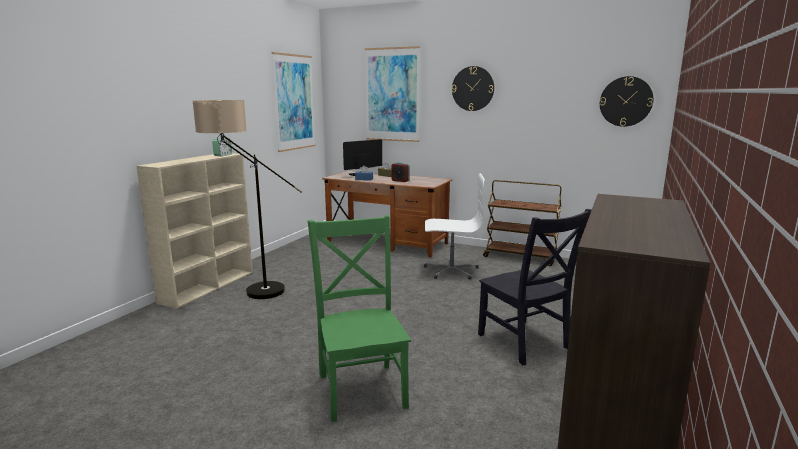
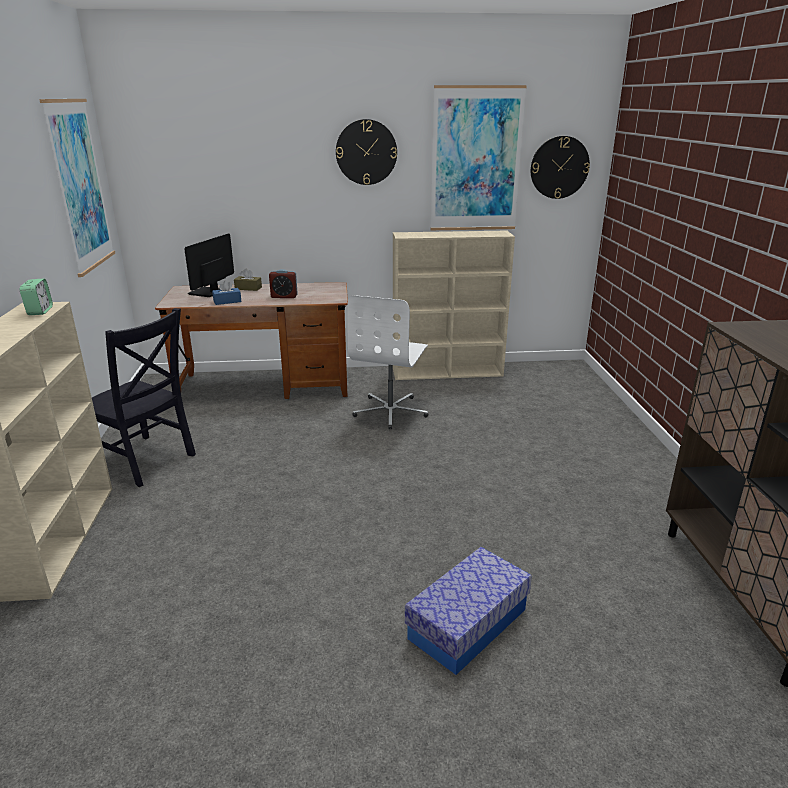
camera: 30 degrees left, 10 degrees up
(250, 294) = (153, 531): floor lamp -> none
(361, 387) = (467, 623): green chair -> storage box
(392, 95) = (238, 163): picture -> picture (476, 160)
(451, 270) = (391, 411): white office chair -> white office chair turned 135 degrees clockwise
(520, 257) = (448, 372): brown cart -> beige bookcase
(525, 343) = (568, 493): black chair -> black chair (146, 461)

